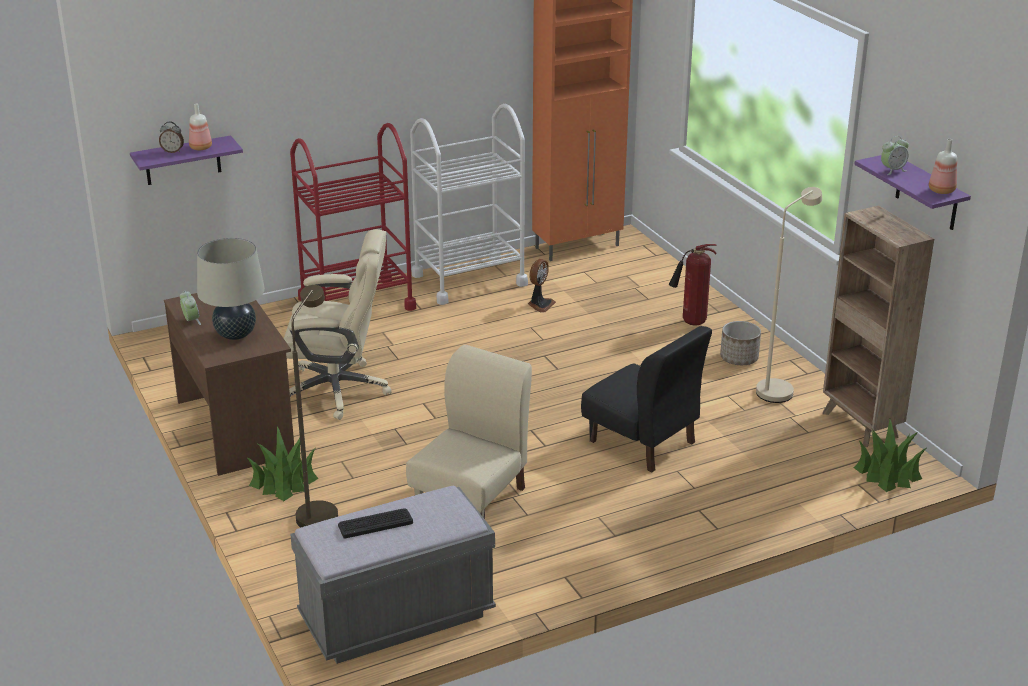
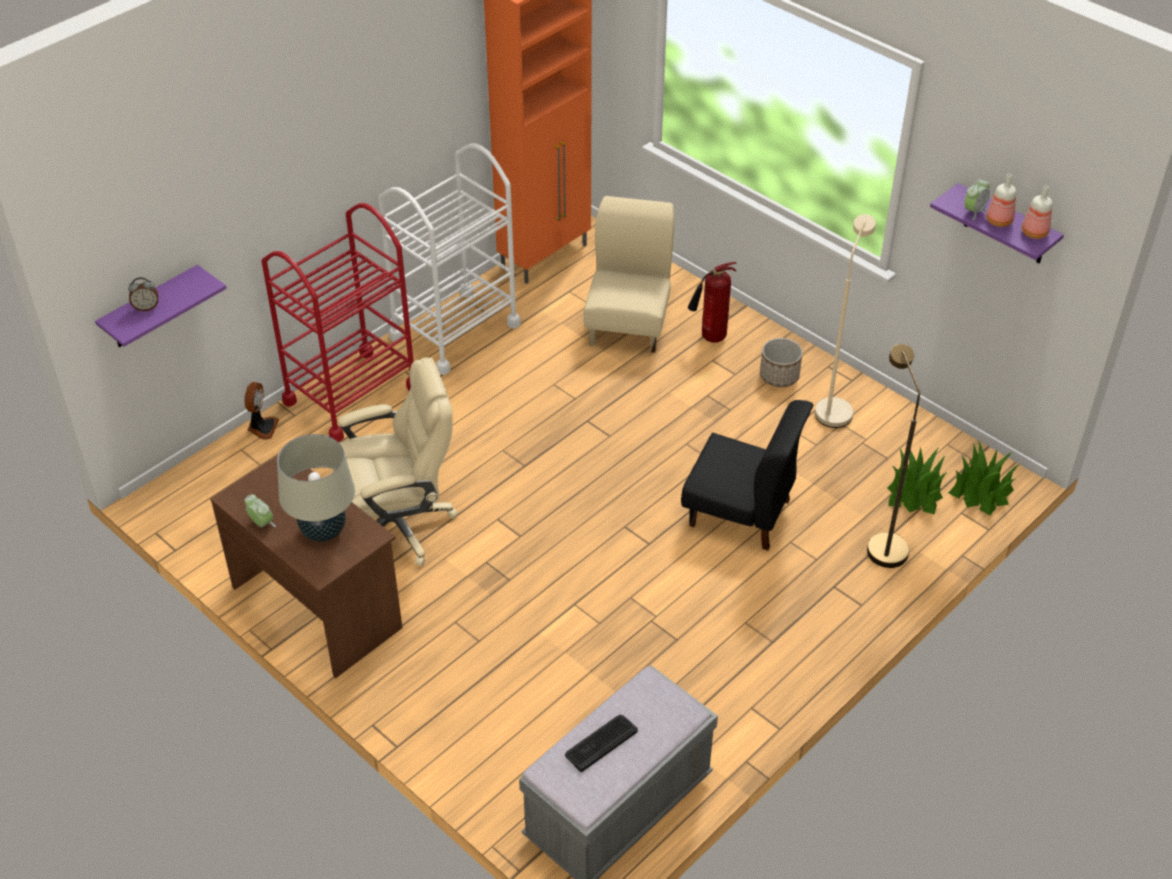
camera: 20 degrees left, 15 degrees up
(200, 147) = (175, 294): bottle -> bottle (998, 221)
(284, 481) = (410, 665): potted plant -> potted plant (914, 492)
(319, 511) = (468, 695): brown floor lamp -> brown floor lamp (882, 543)
(472, 498) = (612, 633): beige chair -> beige chair (629, 325)
(540, 304) = (547, 349): fan -> fan (262, 427)
(860, 425) = (931, 437): brown bookcase -> none

